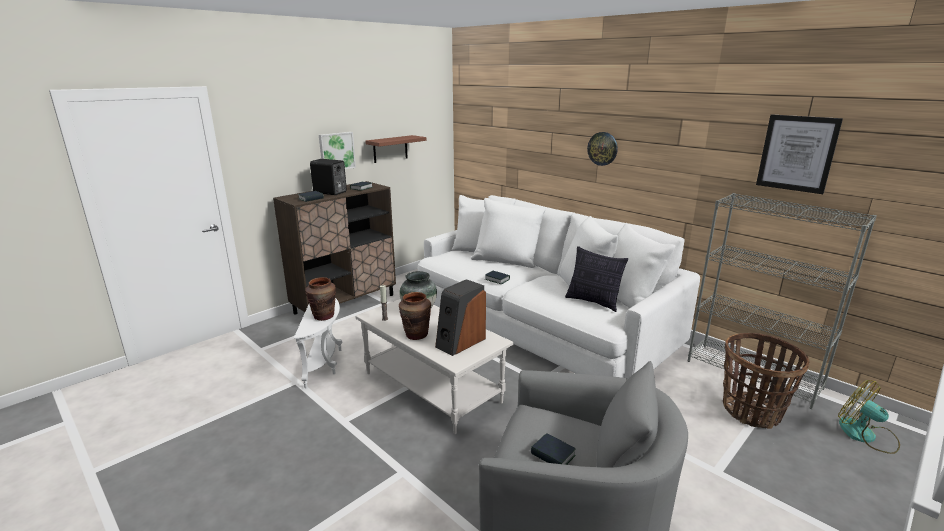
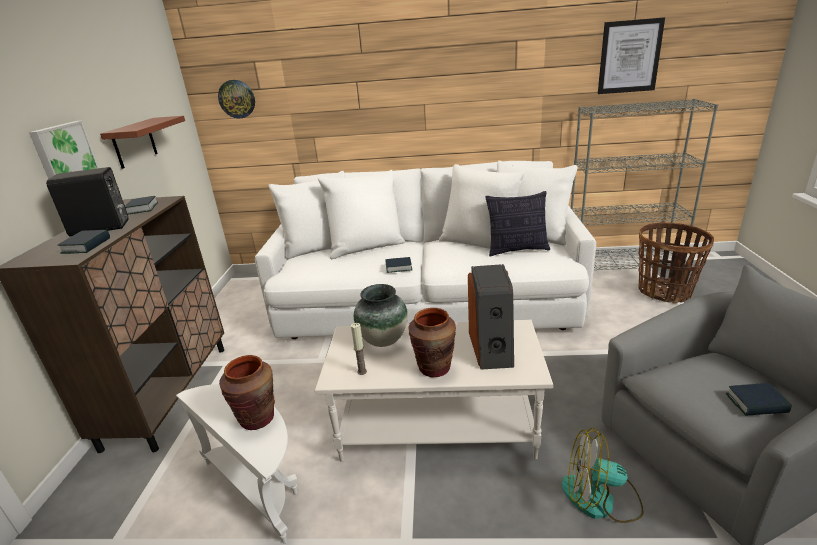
camera: 40 degrees left, 5 degrees up
(602, 148) = (429, 89): wall clock -> wall clock (237, 99)
(865, 435) = (728, 273): fan -> fan (600, 499)

